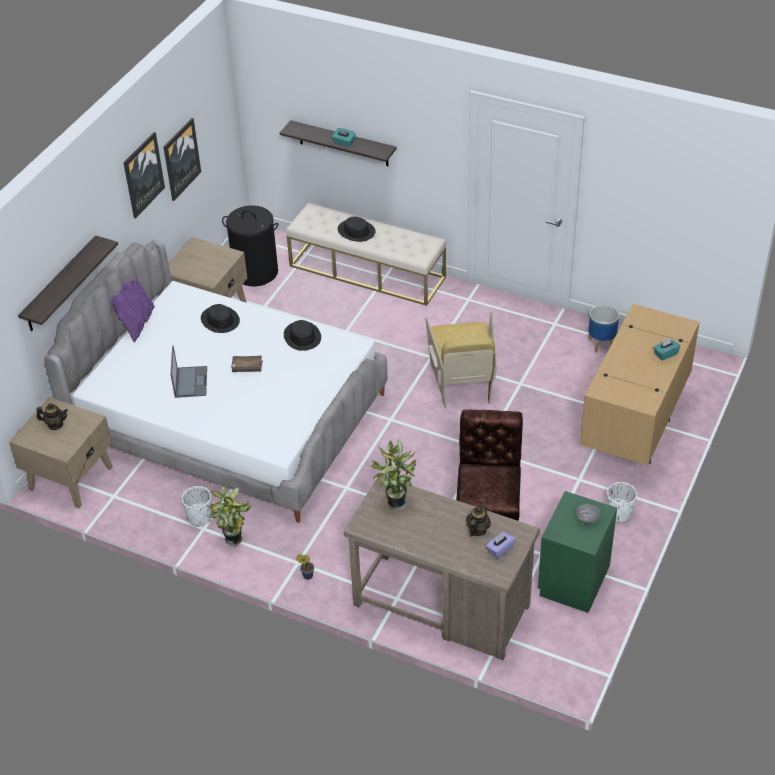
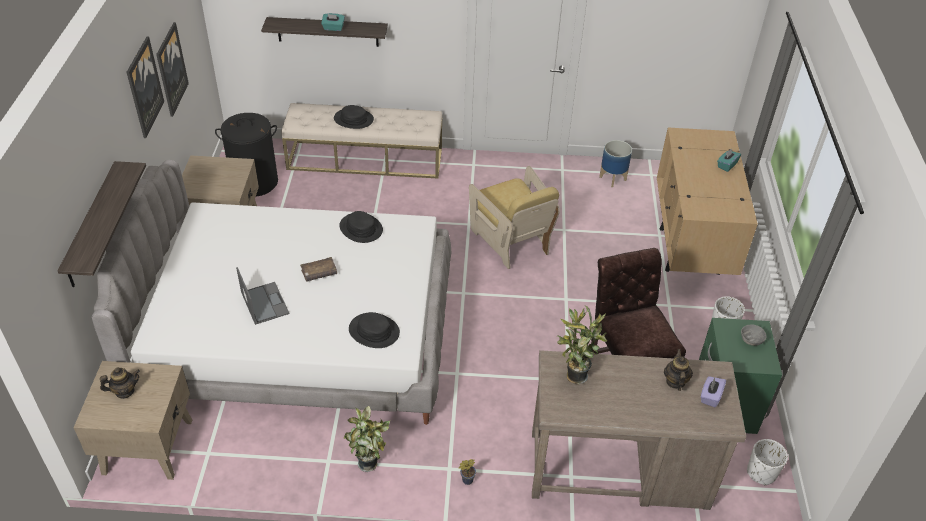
camera: 25 degrees left, 0 degrees up
(137, 323) = (173, 255): purple pillow -> none
(199, 517) = (317, 449): white planter -> white planter (761, 472)
(220, 320) = (264, 231): black hat -> black hat (374, 331)

